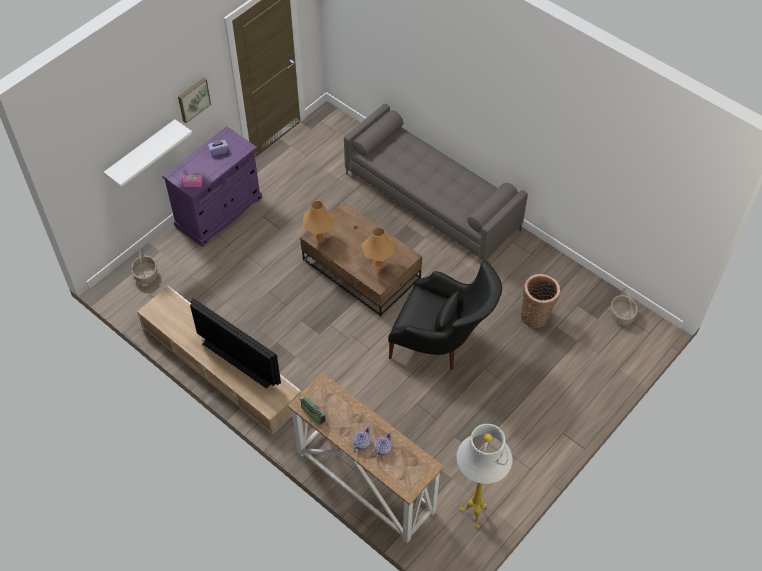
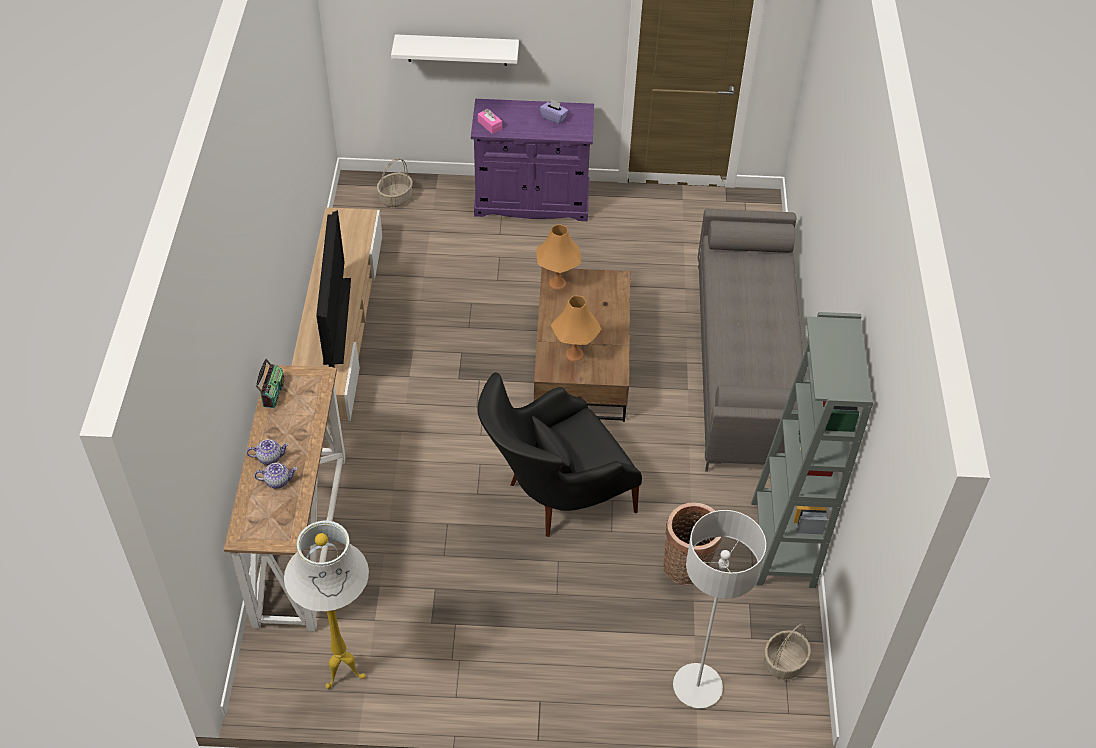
camera: 50 degrees right, 5 degrees down
(193, 99) = (554, 33): picture -> none
(442, 343) = (554, 497): black armchair -> black armchair turned 75 degrees clockwise
(554, 267) = (782, 544): none -> grey bookcase
(607, 360) = (697, 687): none -> grey floor lamp

